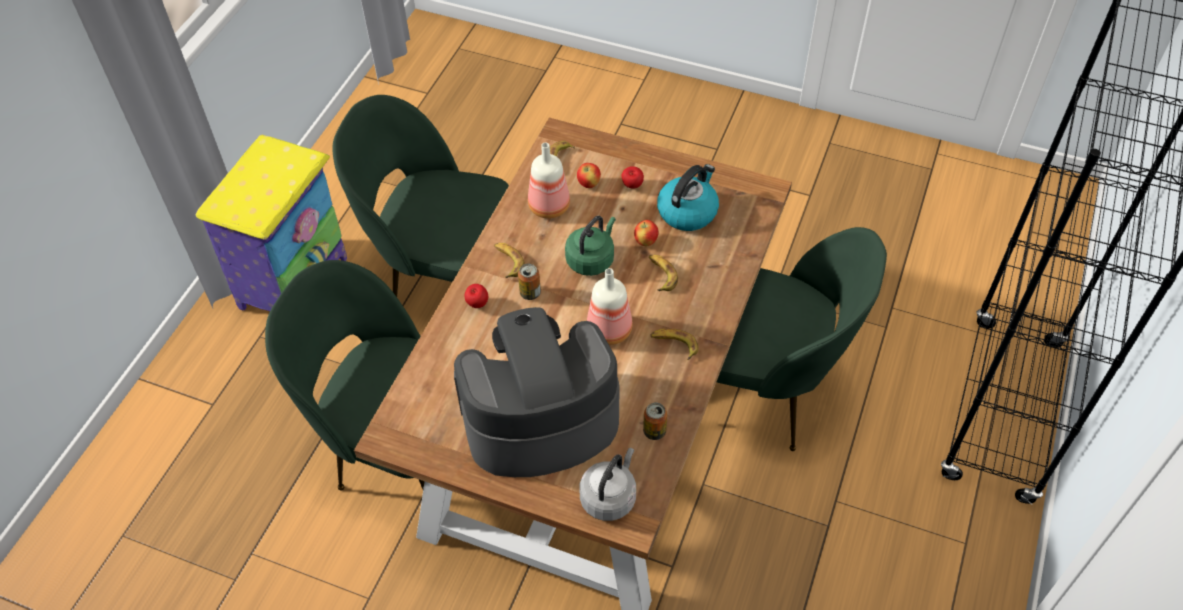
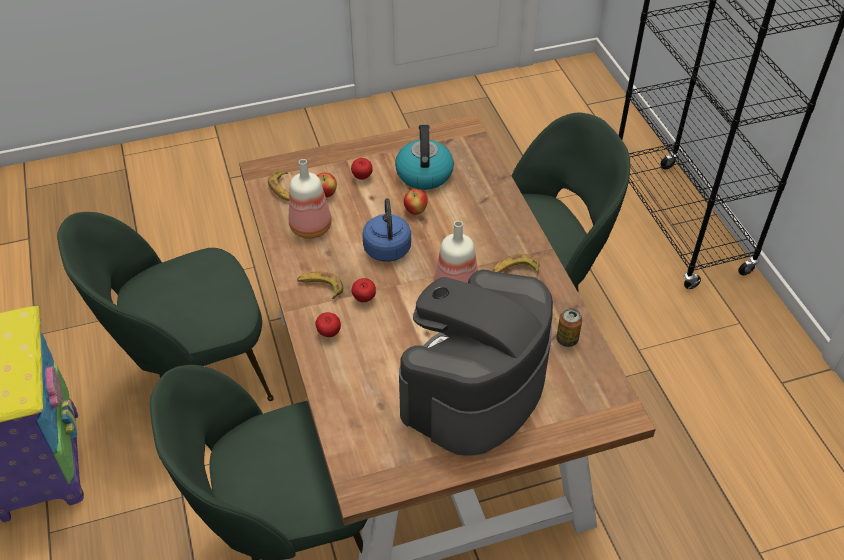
camera: 40 degrees left, 5 degrees down
(530, 293) = (364, 299): can -> apple
(591, 259) = (387, 247): green kettle -> blue kettle
(609, 497) = (586, 408): grey kettle -> none
(661, 275) = (452, 228): banana -> none

